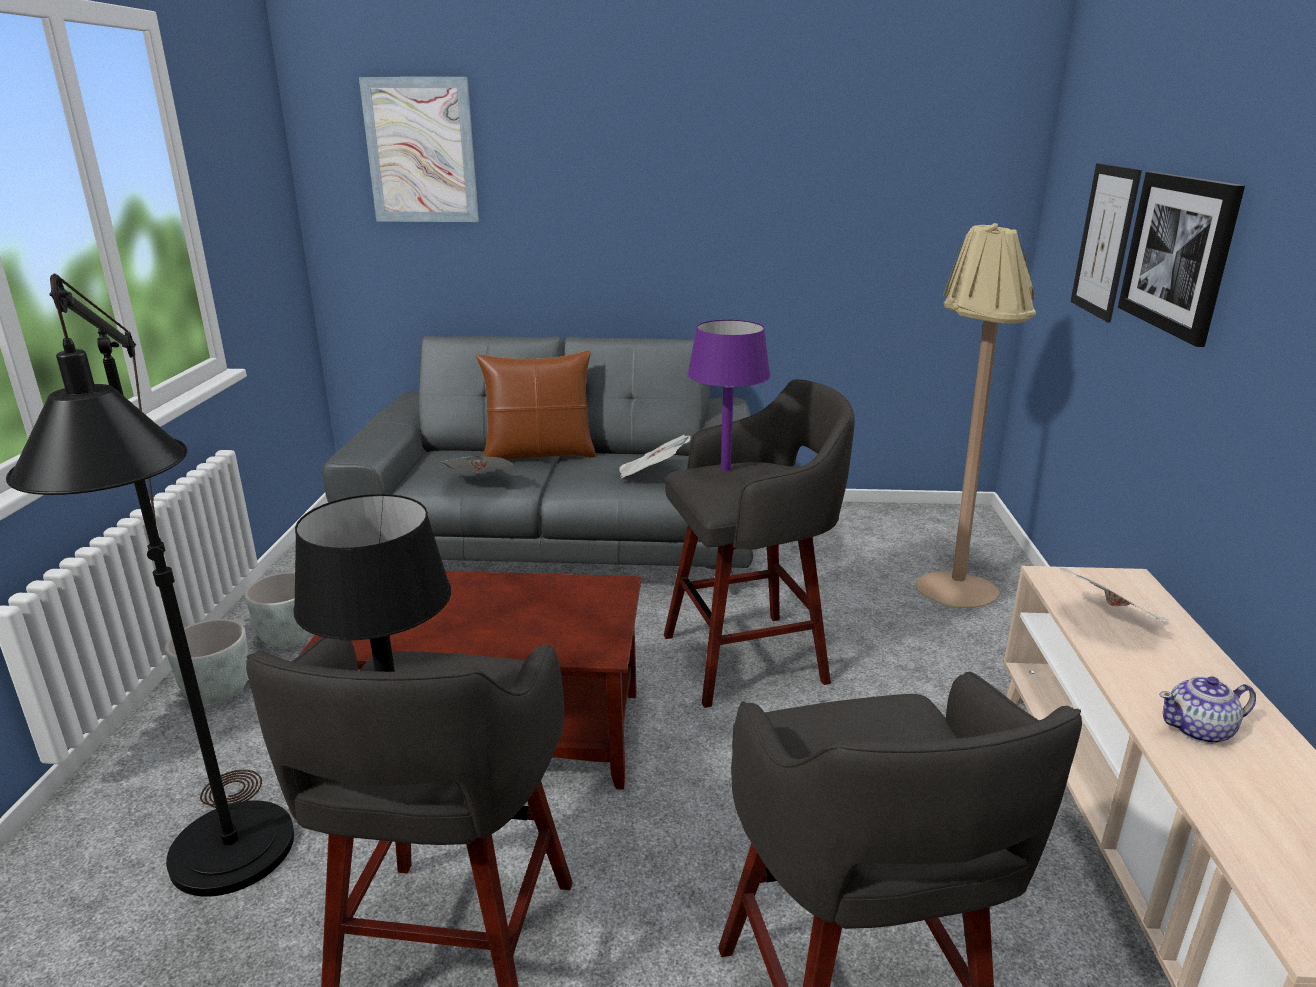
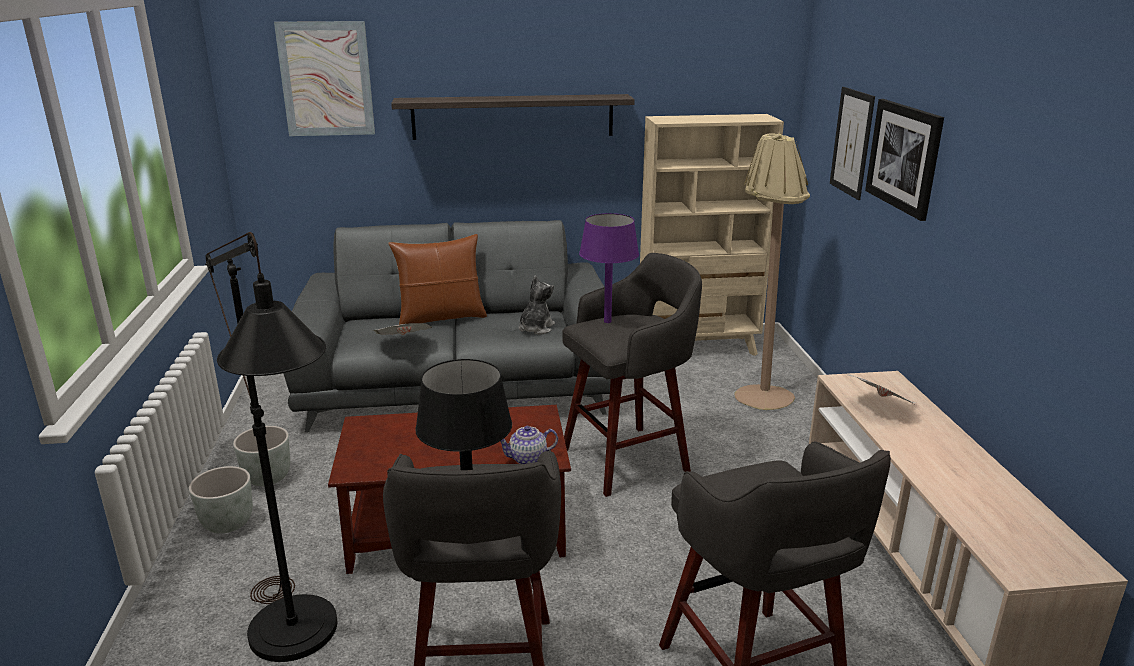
camera: 10 degrees left, 0 degrees up
(650, 204) = (513, 116): none -> shelf
(651, 475) = (535, 328): newspaper -> plush toy
(880, 518) = (698, 348): none -> beige bookcase
(1199, 730) = (943, 468): teapot -> teapot (528, 458)

